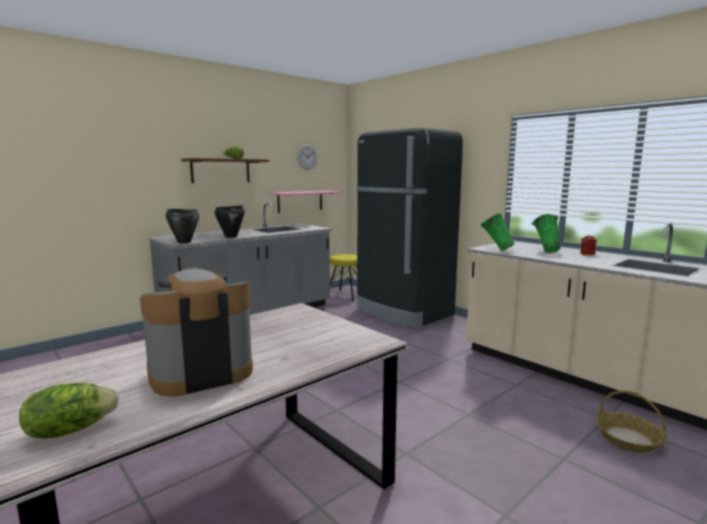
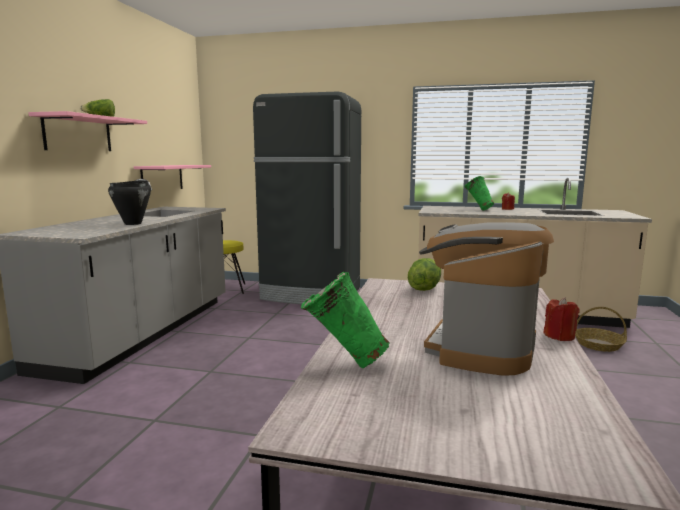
camera: 35 degrees left, 0 degrees up
(70, 430) = (544, 430): lettuce -> lettuce (424, 288)
(184, 242) = (87, 234): black cooking pot -> none
(220, 171) = (78, 134): brown shelf -> pink shelf
(277, 383) = (559, 336): none -> red candle
(307, 157) = (165, 121): wall clock -> none
(495, 250) = (443, 212): green vase -> green vase (343, 363)

